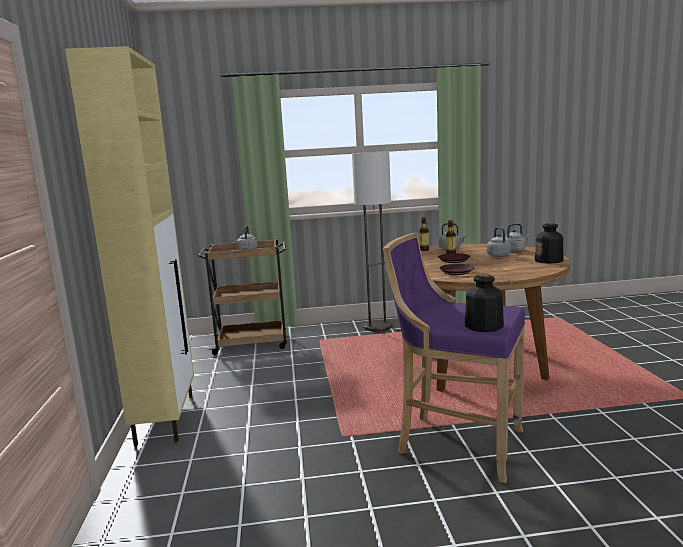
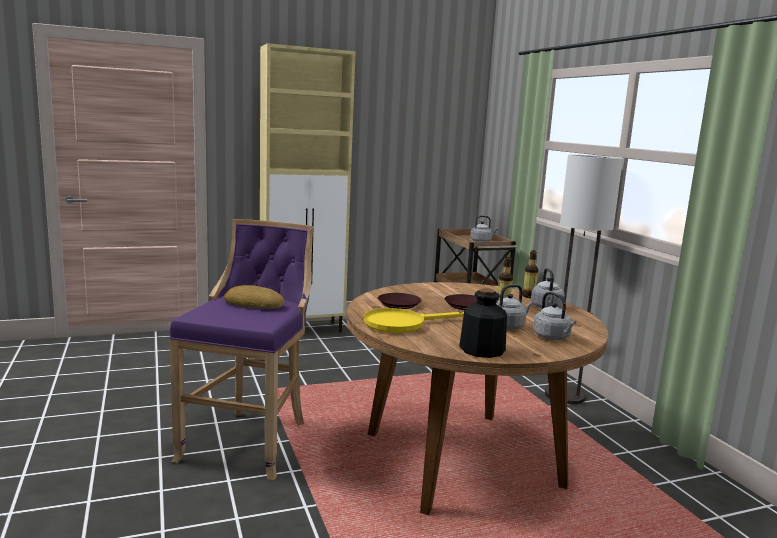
camera: 75 degrees right, 0 degrees up
(445, 314) = (254, 304): none -> bread
(484, 326) = (208, 313): bottle -> none
(506, 271) = (402, 324): none -> yellow frying pan

